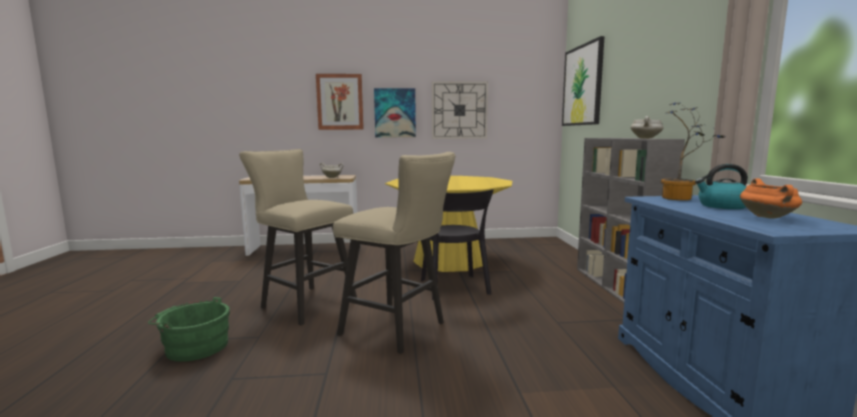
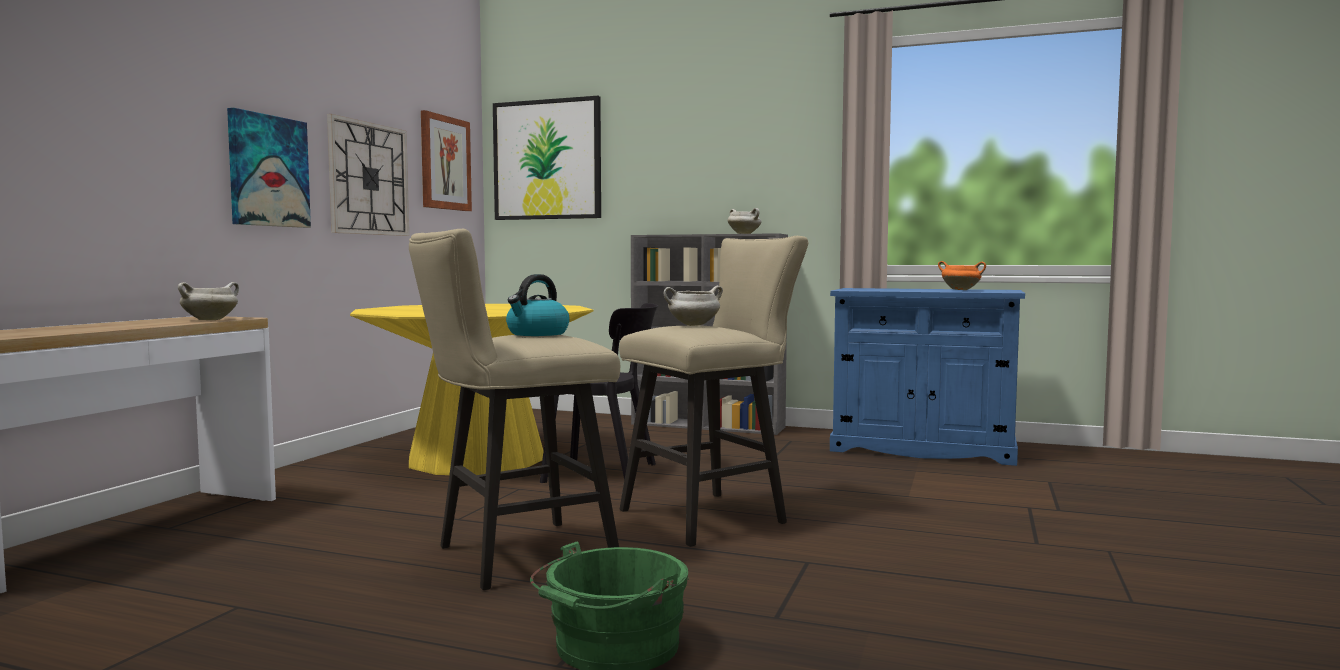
camera: 65 degrees left, 5 degrees down
(340, 102) = (154, 128): picture -> picture (445, 163)
(387, 208) = (693, 325): none -> white cooking pot
(681, 198) = (861, 289): potted plant -> none
(722, 206) = (908, 289): kettle -> kettle (537, 334)

